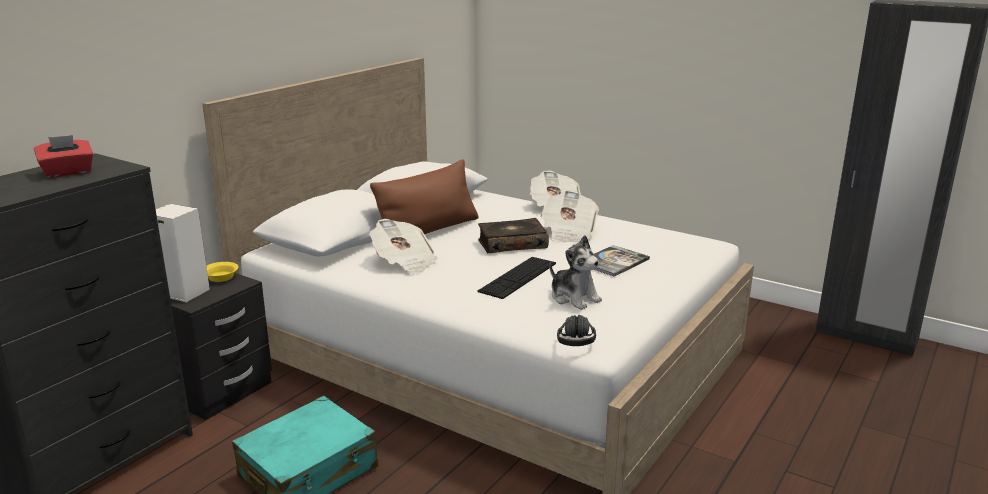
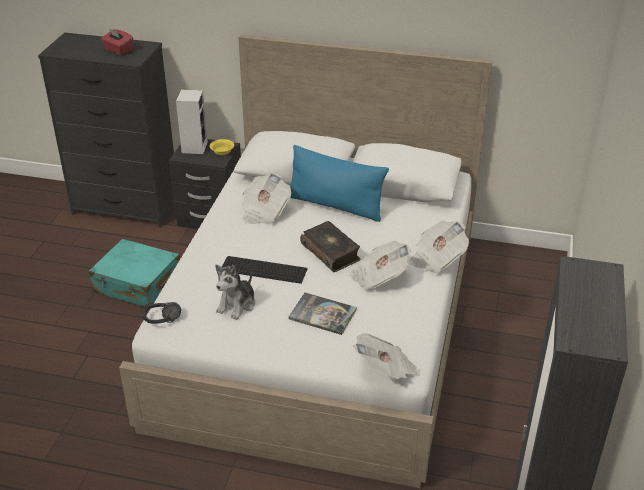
camera: 70 degrees right, 15 degrees up
(429, 231) = (335, 205): brown pillow -> blue pillow
(707, 250) = (386, 370): none -> newspaper

